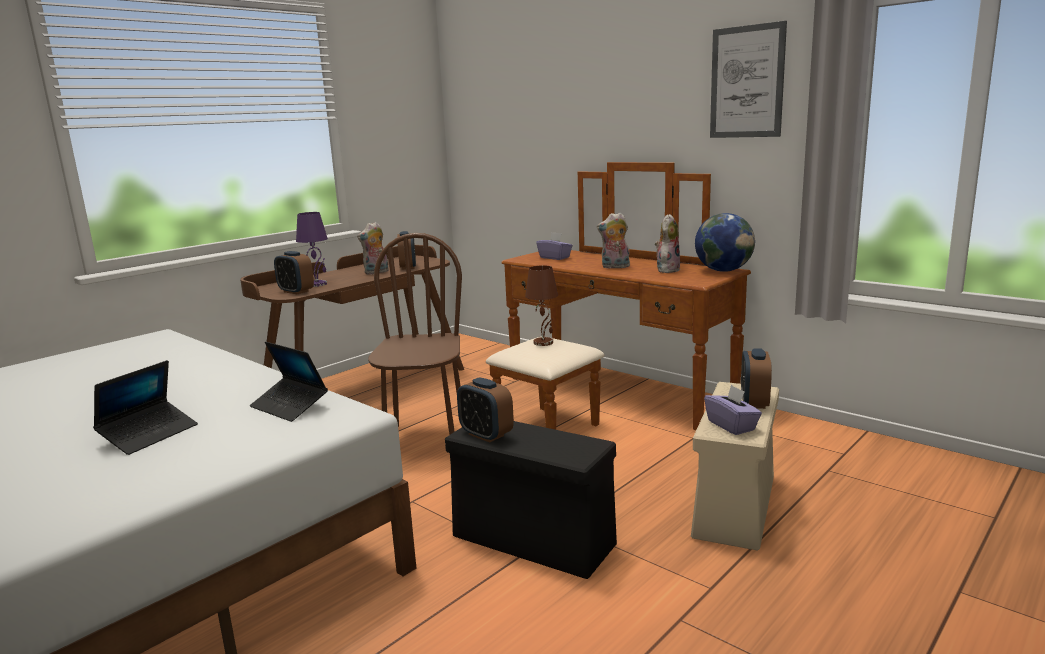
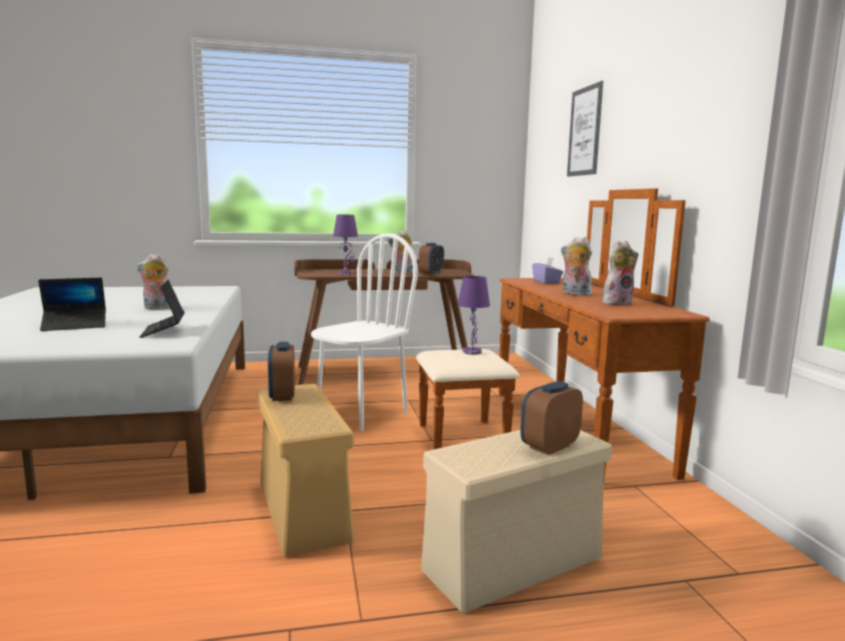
camera: 35 degrees right, 5 degrees down
(174, 384) = (157, 308): none -> plush toy
(296, 291) = (321, 274): alarm clock -> none
(425, 440) = (361, 414): brown chair -> white chair
(535, 541) = (303, 511): black storage box -> beige storage box
(544, 343) = (472, 352): brown table lamp -> purple table lamp
(723, 270) = (674, 312): globe -> none
(732, 426) = (477, 456): purple tissue box -> none
(747, 82) = (732, 89): picture -> picture (584, 131)

